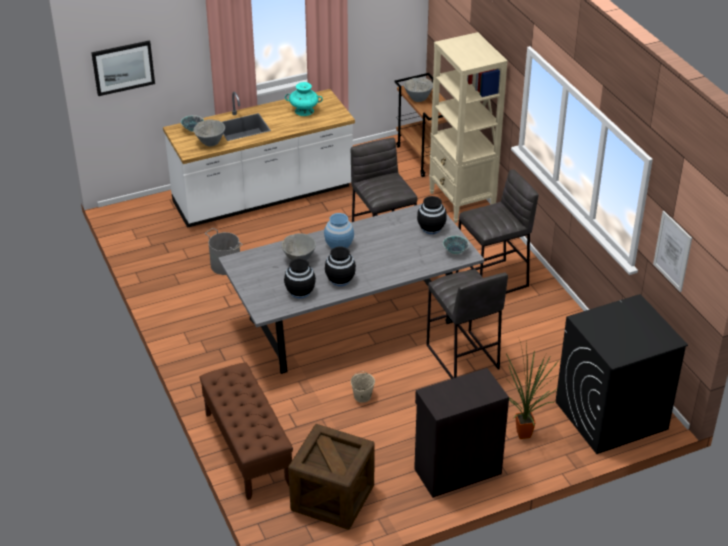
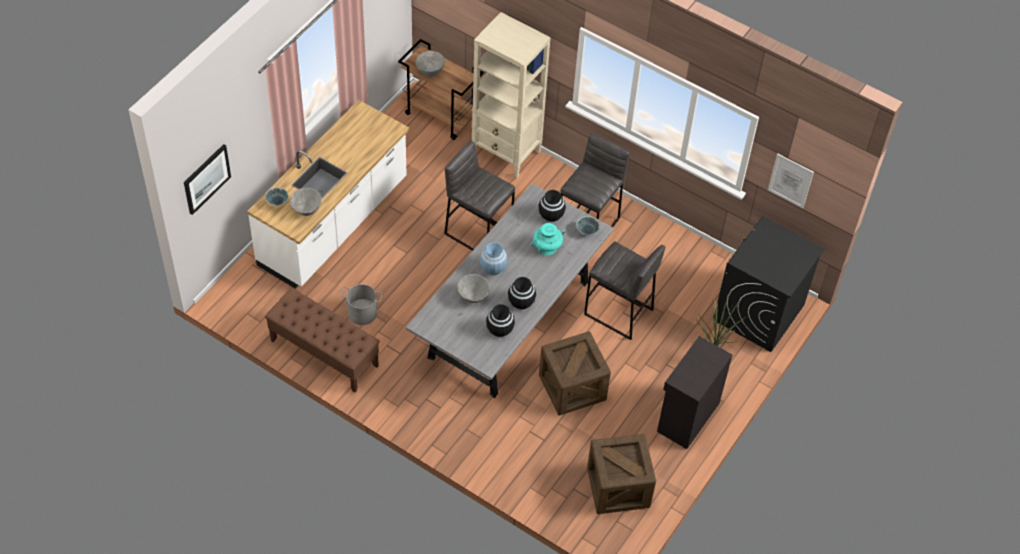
camera: 35 degrees left, 15 degrees up
(247, 448) = (523, 479): brown bench -> brown bench (324, 353)
(304, 111) = (357, 136): turquoise vase -> turquoise vase (546, 247)
(362, 397) = (572, 387): beige bucket -> crate

